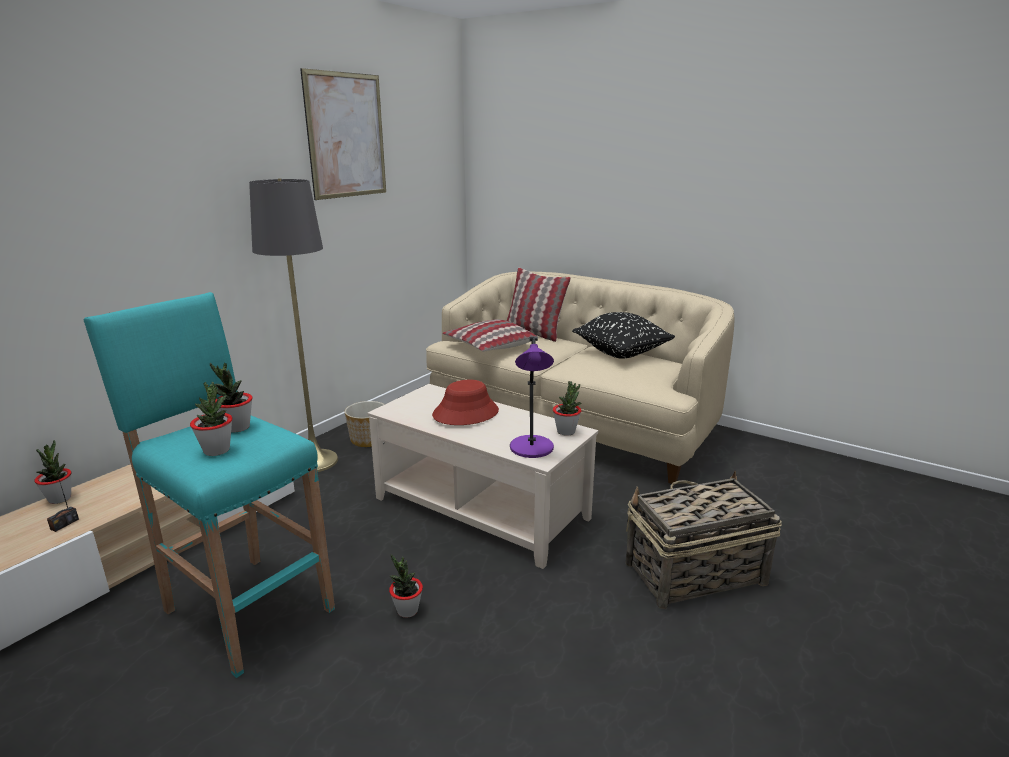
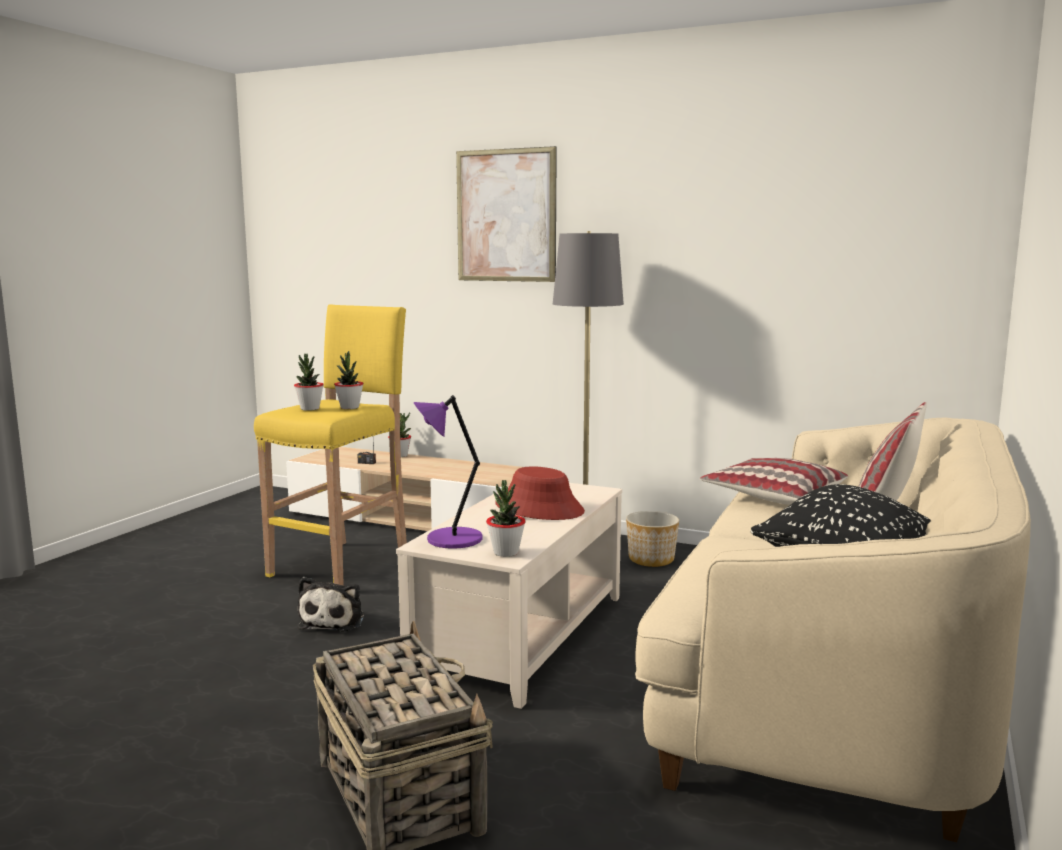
camera: 80 degrees right, 10 degrees down
(246, 609) = (342, 564): turquoise stool -> yellow stool
(346, 136) = (745, 189): picture -> picture (506, 216)
(407, 610) = (334, 620): potted plant -> plush toy

